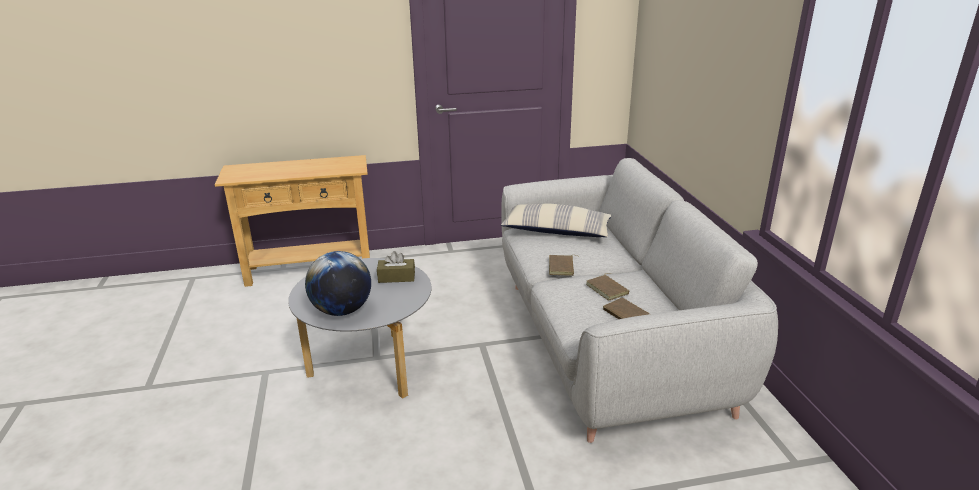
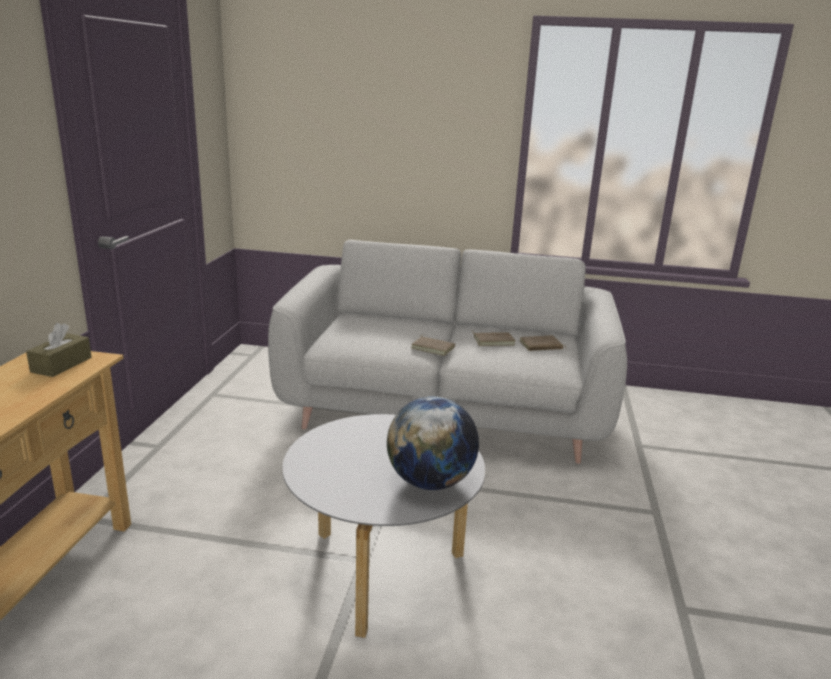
camera: 70 degrees left, 5 degrees down
(396, 277) = (372, 432): brown tissue box -> brown tissue box (61, 364)
(556, 231) = (354, 332): pillow -> none

